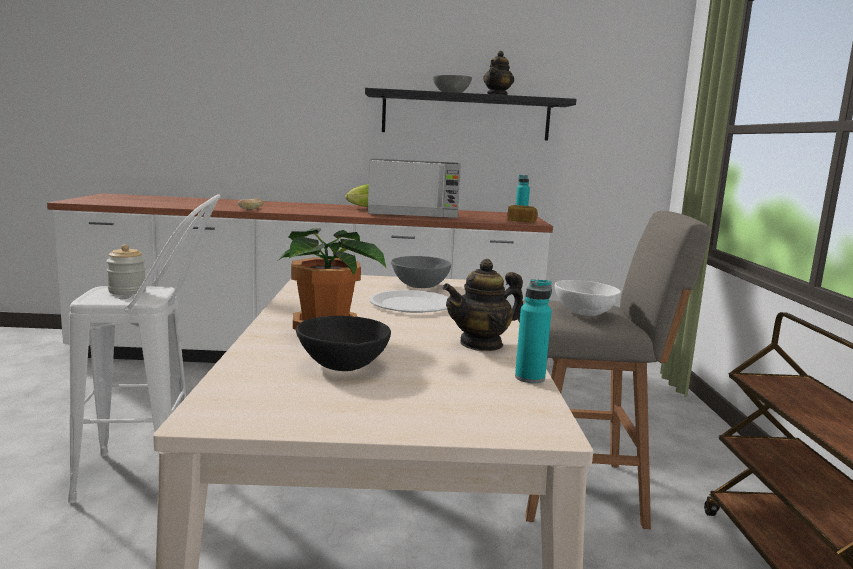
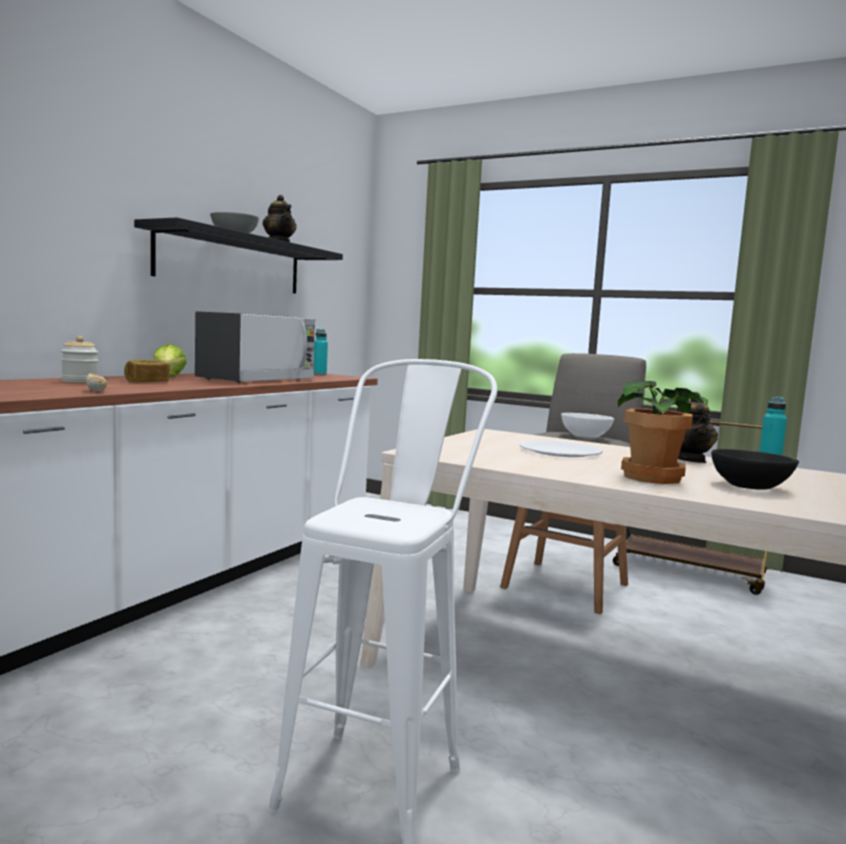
camera: 60 degrees left, 5 degrees down
(127, 291) = (364, 513): jar -> jar (80, 381)
(420, 286) = (487, 440): grey bowl -> none
(521, 222) = (346, 377): bread -> bread (147, 382)

